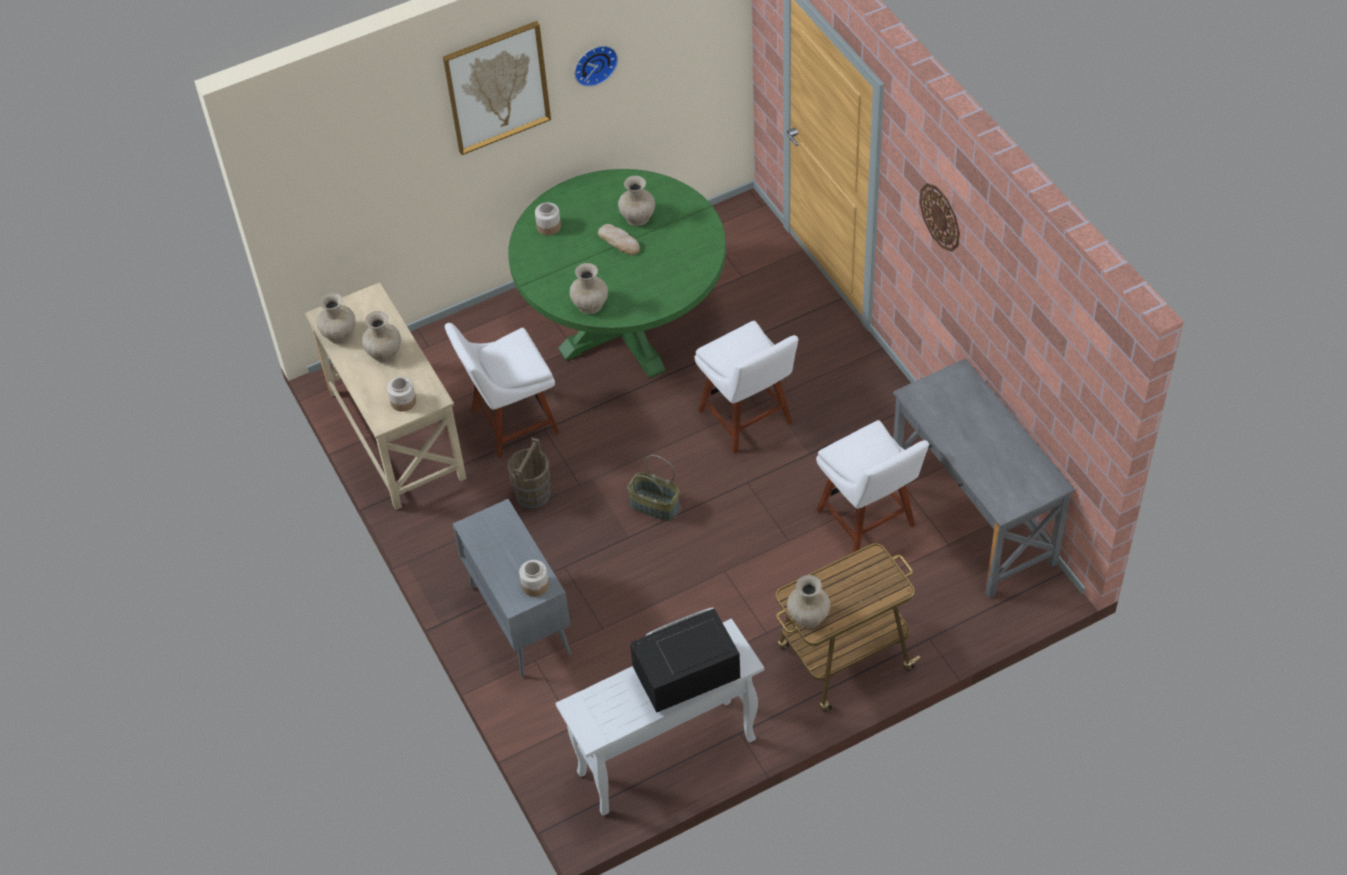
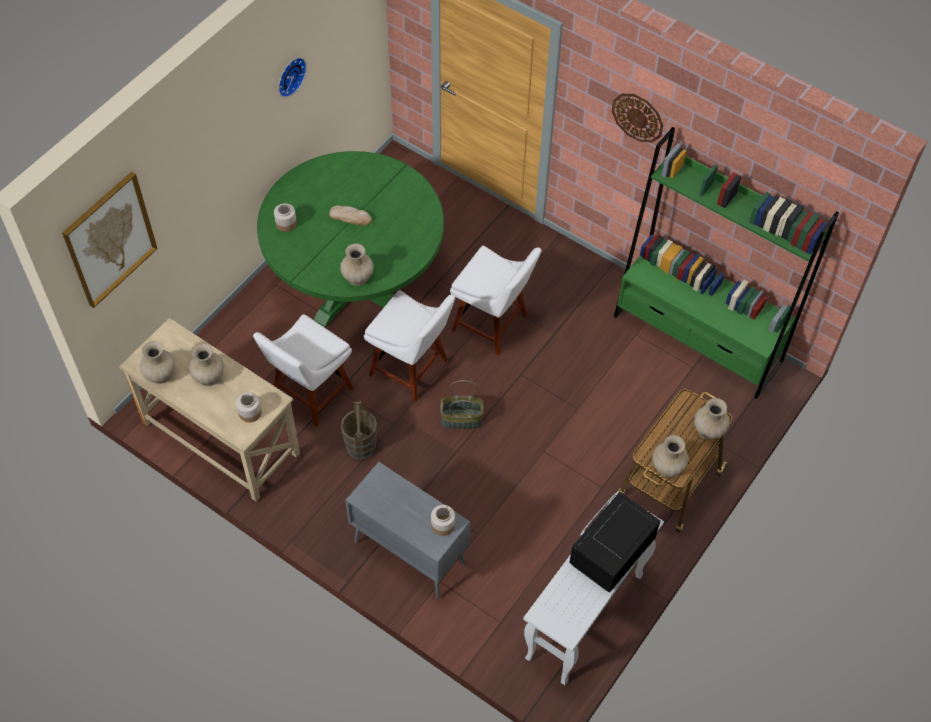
camera: 30 degrees left, 5 degrees up
(497, 87) = (226, 120): picture -> picture (110, 239)
(637, 217) = (353, 192): beige vase -> beige vase (709, 430)
(868, 521) = (626, 371): white chair -> white chair (411, 370)
(973, 516) = (697, 339): grey desk -> green bookcase

